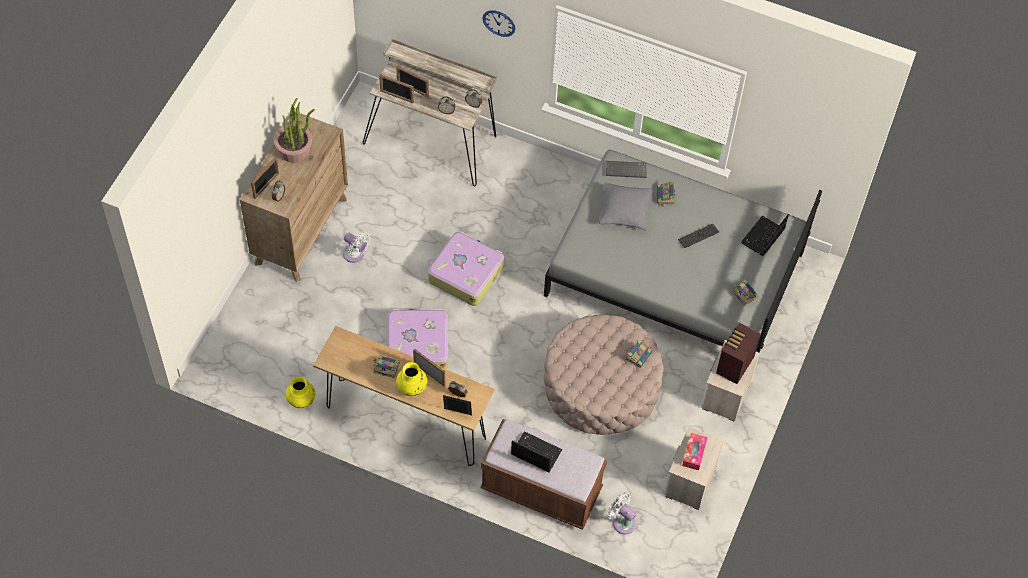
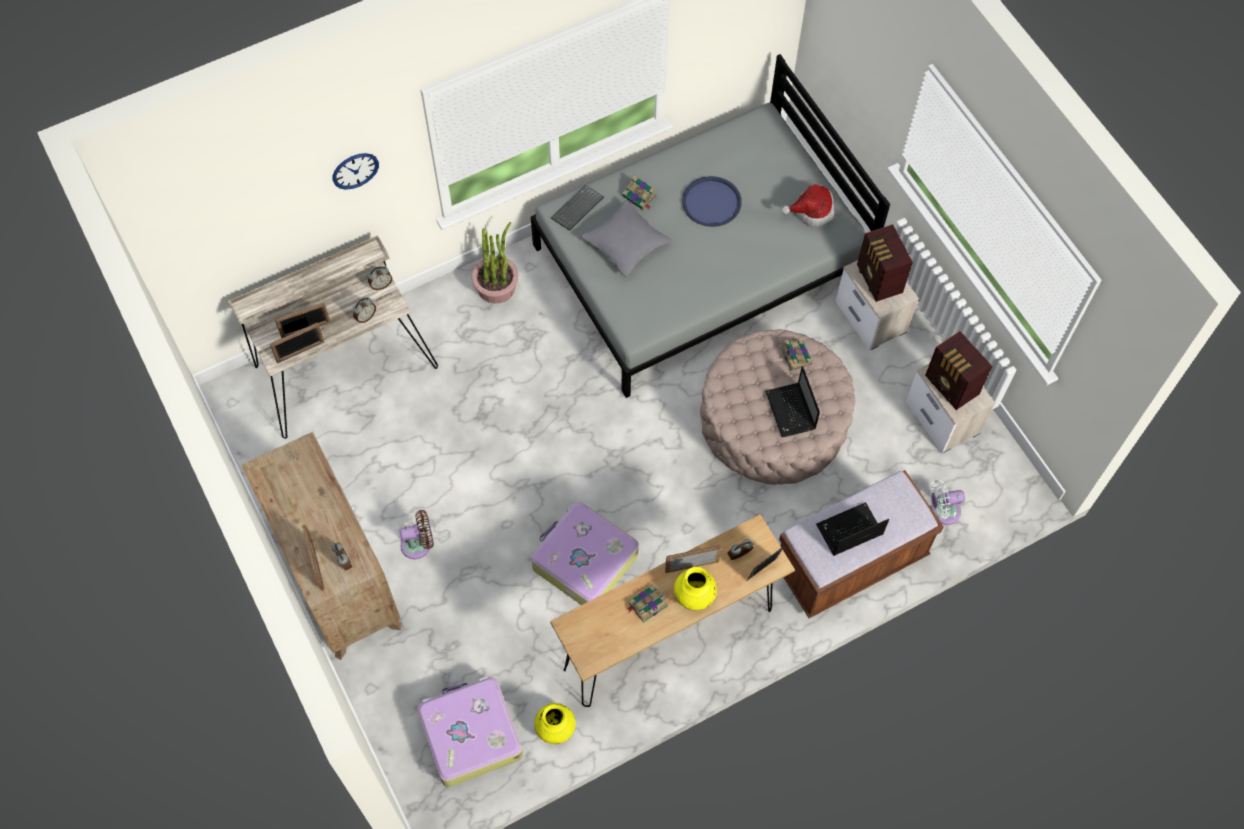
camera: 50 degrees left, 5 degrees up
(294, 149) = (294, 500): potted plant -> potted plant (496, 286)
(355, 255) = (419, 544): white fan -> brown fan
(466, 273) = (536, 451): suitcase -> suitcase (470, 734)
(694, 454) = (951, 386): tissue box -> radio
(698, 236) = (711, 202): keyboard -> blue tray
(744, 293) = (811, 211): book -> hat
(762, 237) = (759, 150): laptop -> laptop (791, 411)

